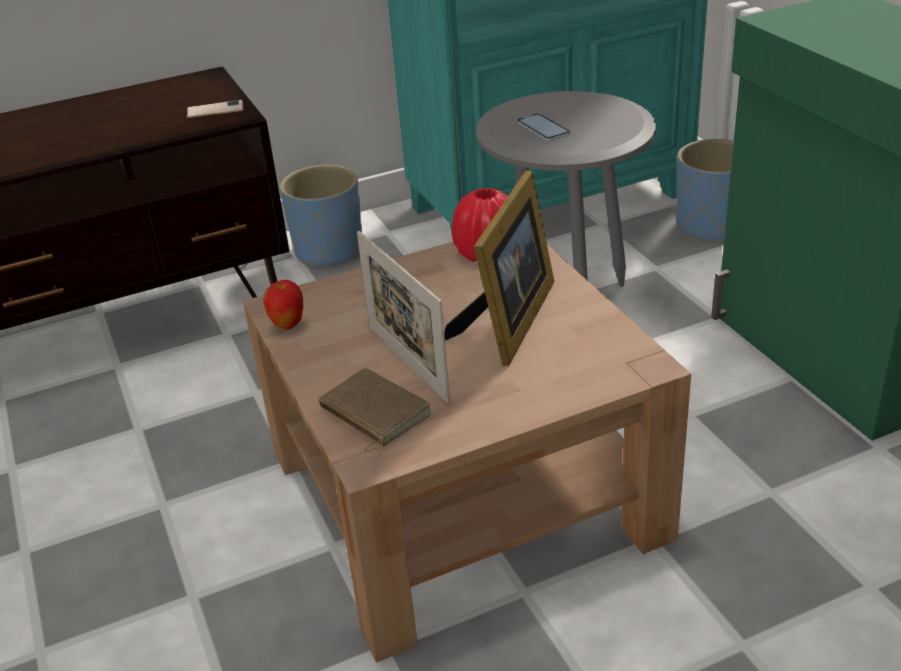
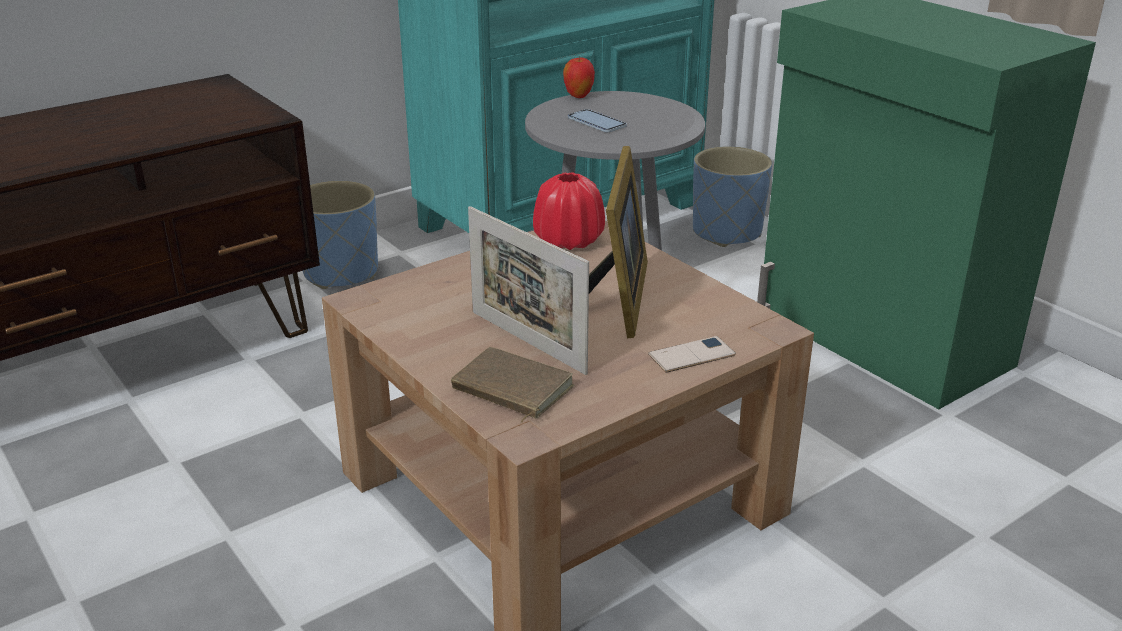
camera: 15 degrees left, 5 degrees down
(215, 110) = (239, 112): phone -> phone (692, 355)
(288, 325) = (383, 316): apple -> apple (578, 96)

